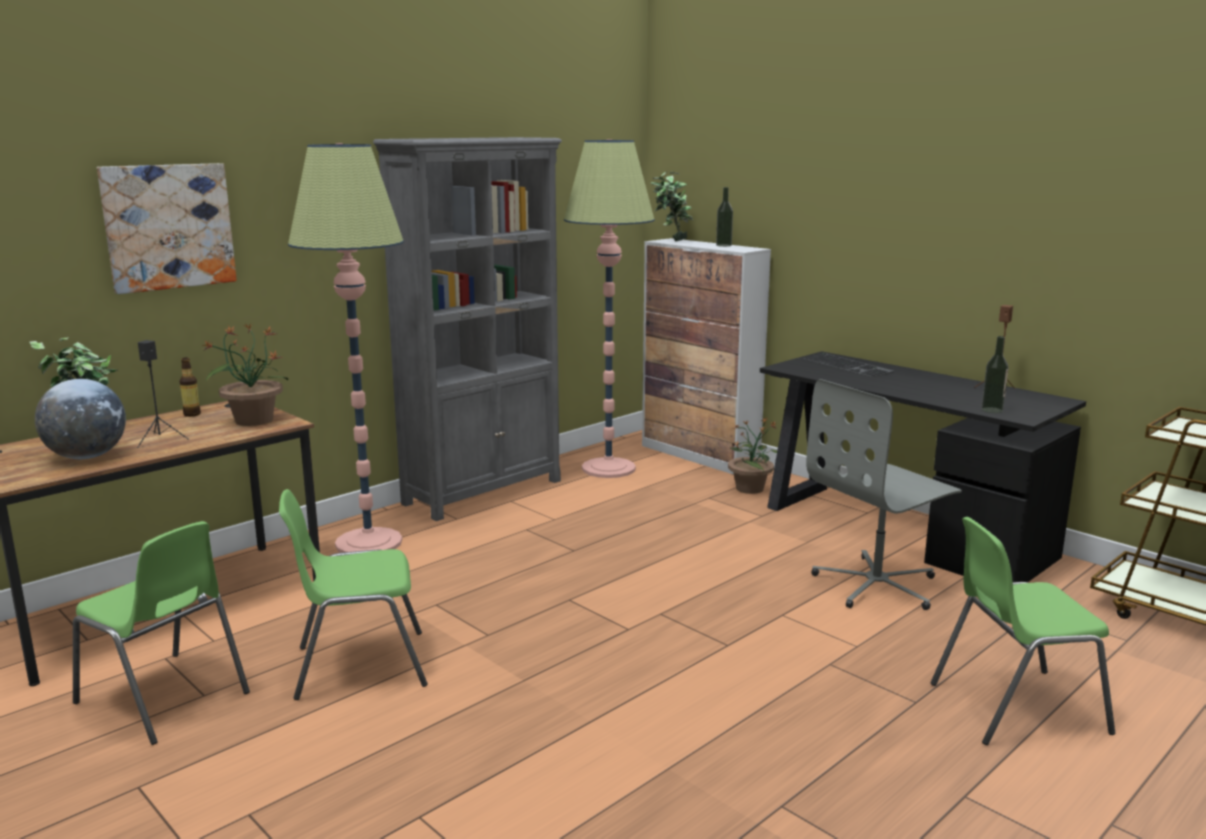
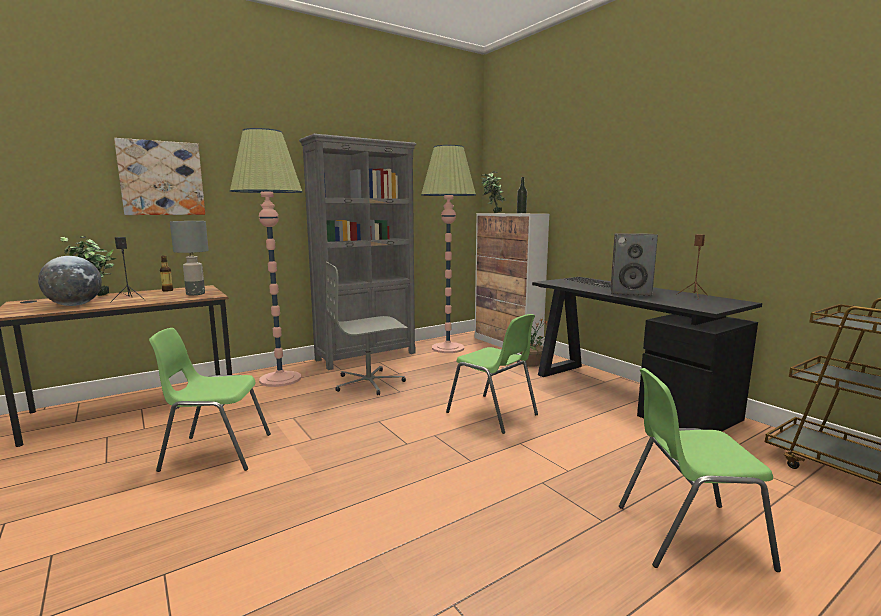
camera: 10 degrees right, 5 degrees down
(164, 698) = (81, 462): green chair -> green chair (493, 414)
(253, 420) = (196, 294): potted plant -> grey table lamp
(877, 585) = (597, 428): grey office chair -> grey office chair (369, 382)
(911, 387) = (630, 292): none -> speaker
(992, 410) = (685, 305): bottle -> none

